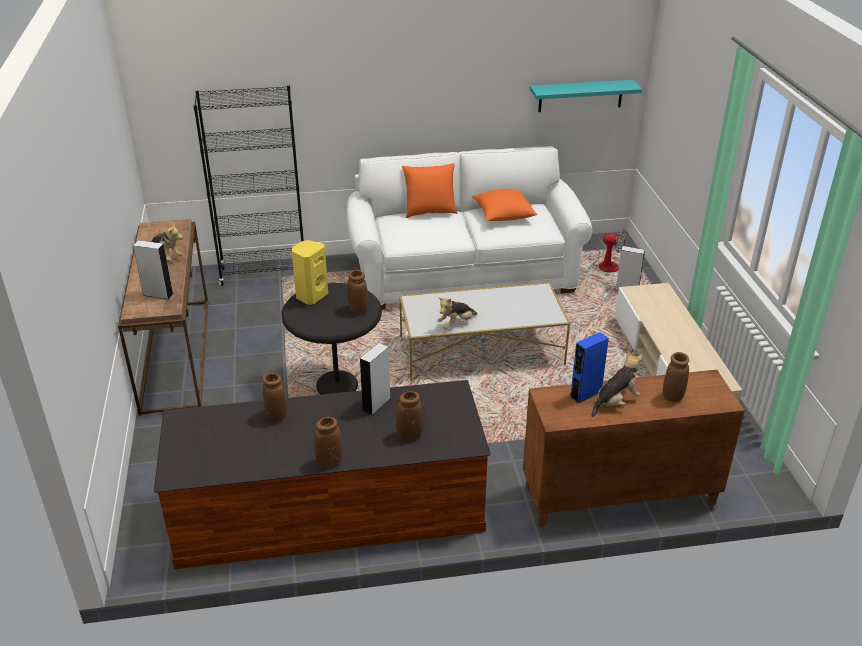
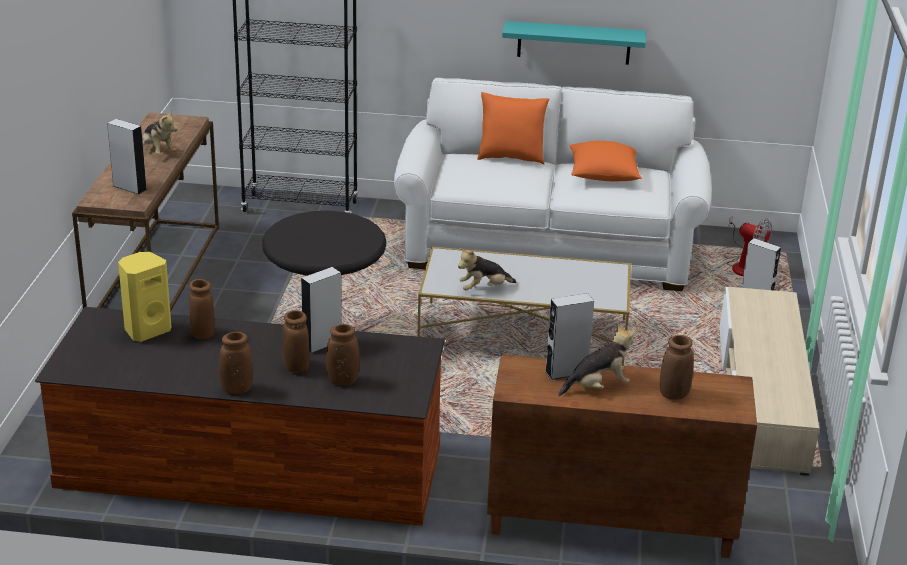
camera: 15 degrees right, 5 degrees down
(311, 296) = (307, 221): yellow speaker -> yellow speaker (146, 330)
(358, 310) = (354, 244): brown vase -> brown vase (296, 367)
(580, 96) = (736, 35): turquoise shelf -> turquoise shelf (574, 43)
(585, 394) = (566, 372): blue speaker -> grey speaker

